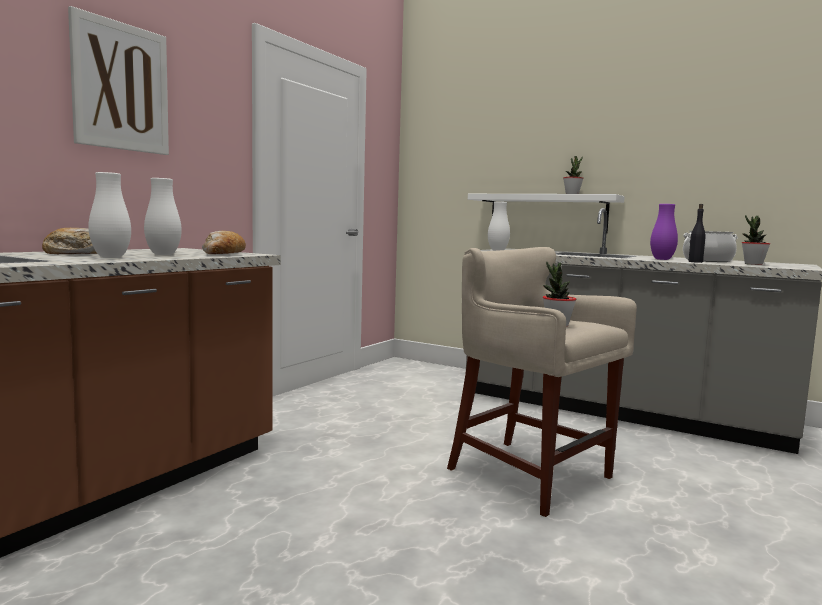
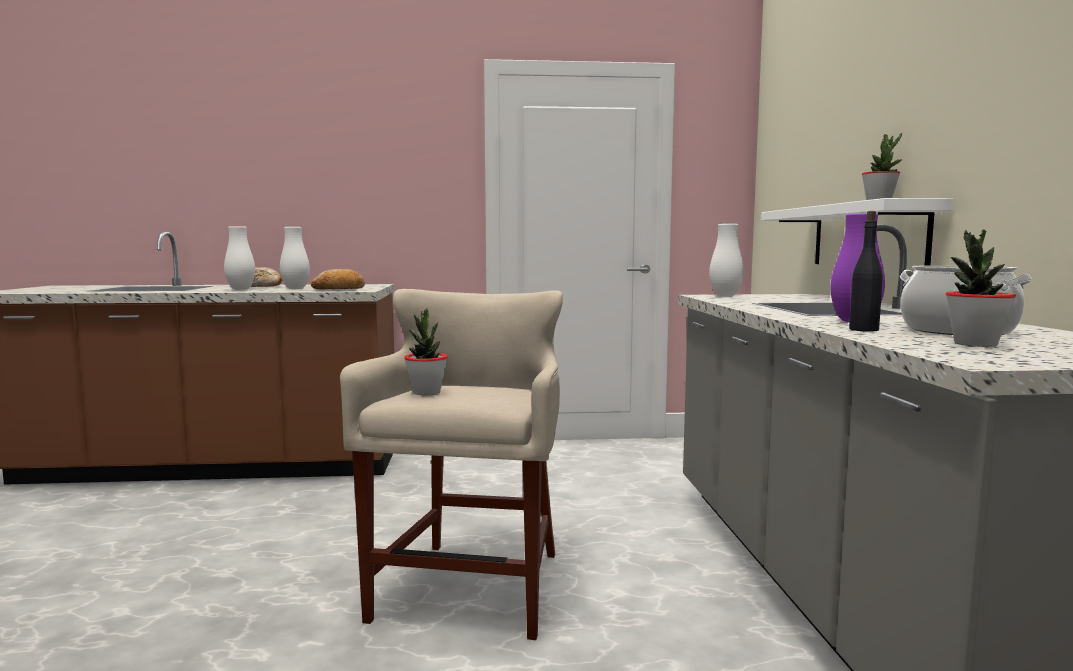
camera: 55 degrees right, 0 degrees up
(121, 87) = (337, 152): picture -> none

